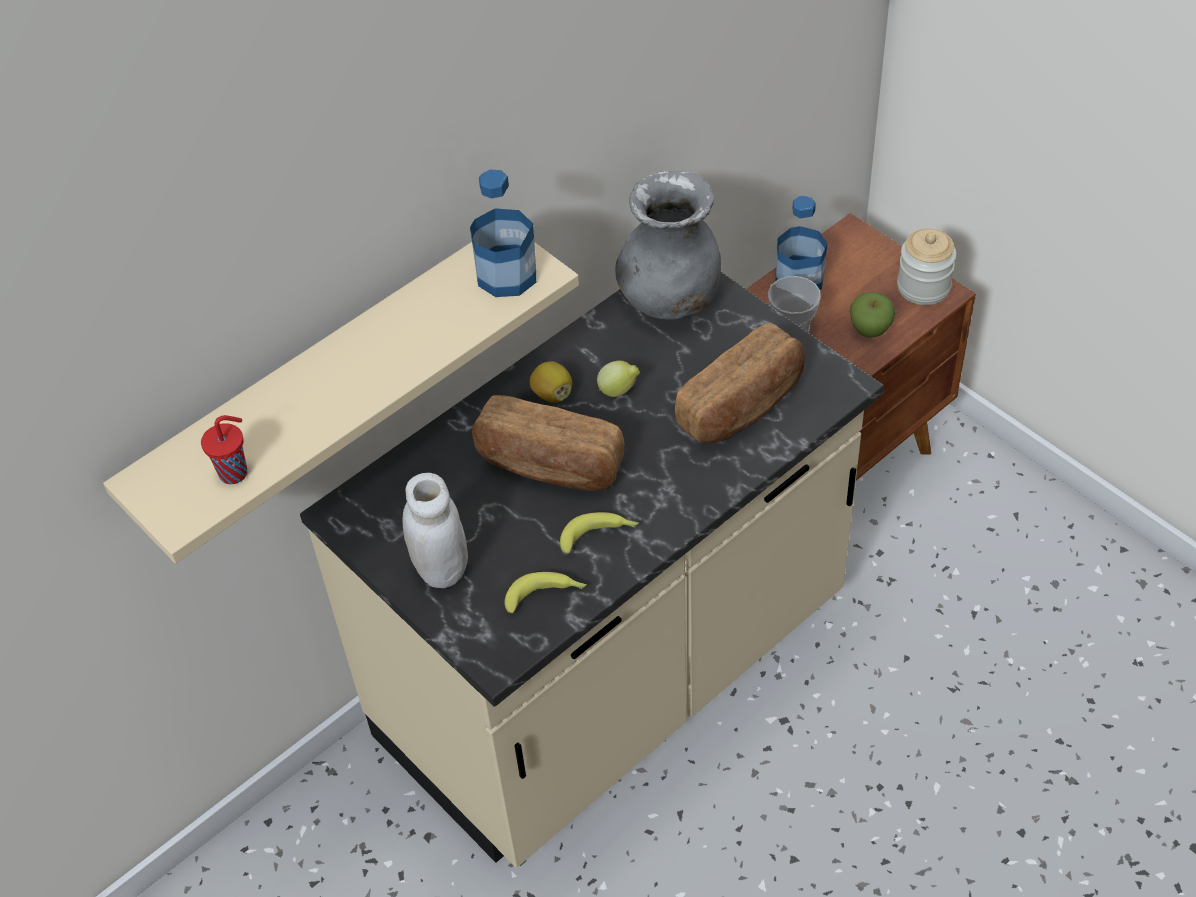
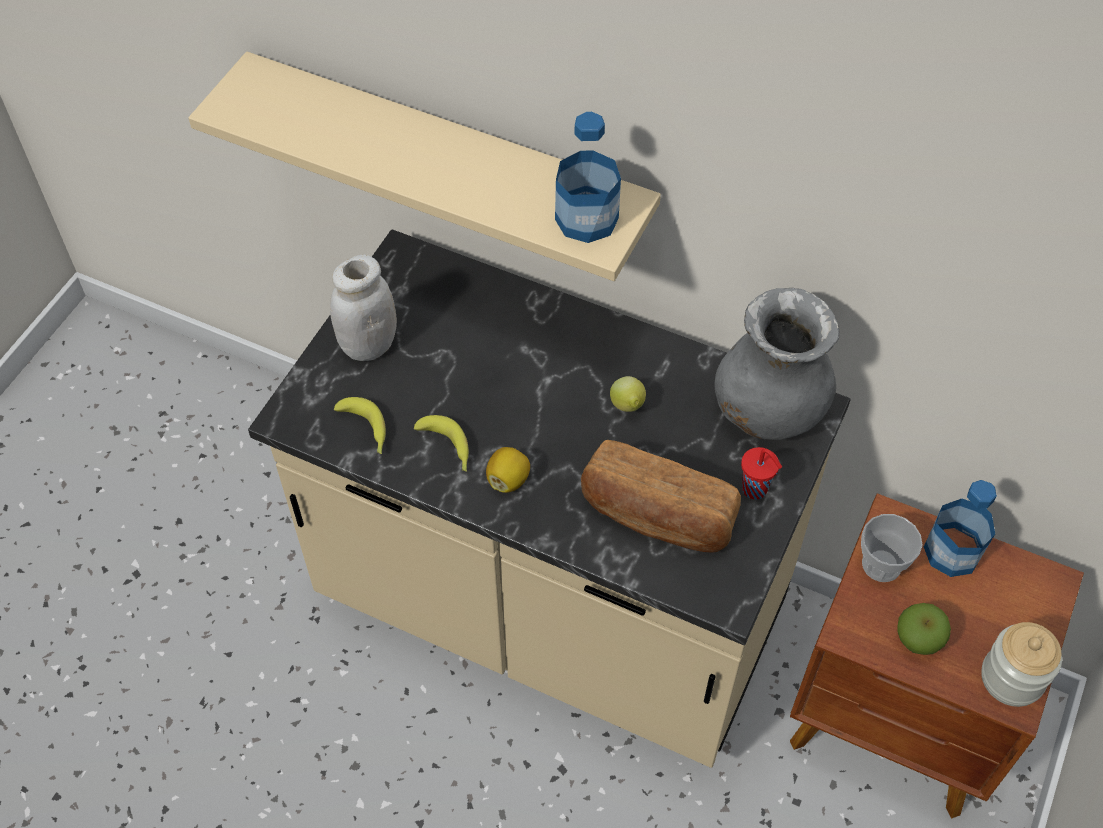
camera: 65 degrees right, 5 degrees up
(235, 472) = (281, 122): red cup -> red cup (756, 490)
(549, 465) = (514, 382): bread -> none
(552, 394) = (600, 356): lemon -> lemon (508, 479)

